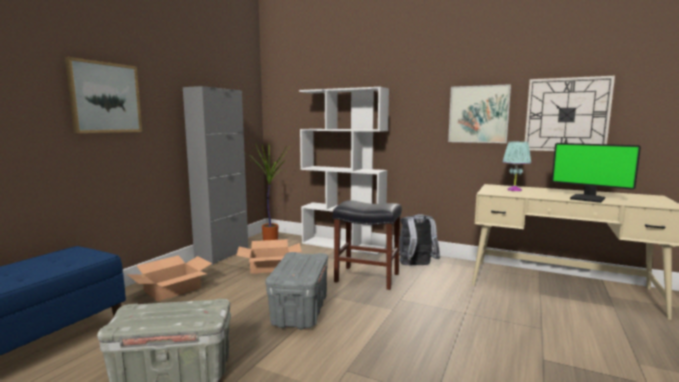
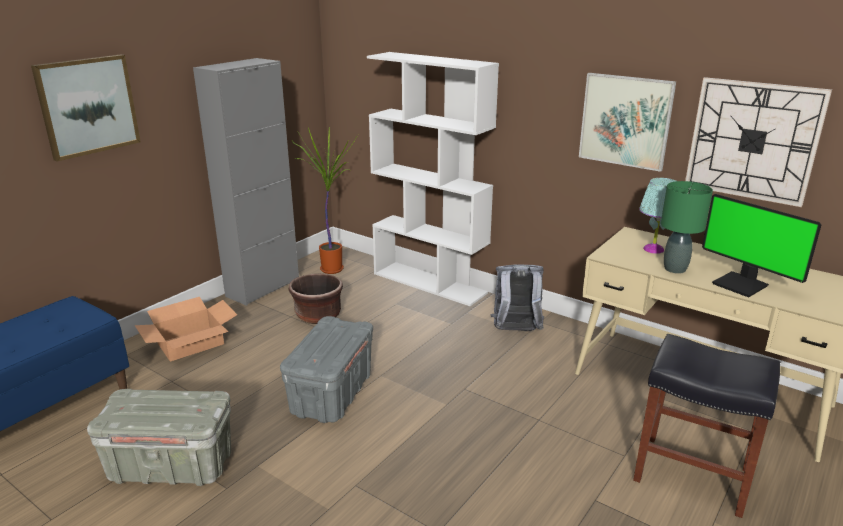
camera: 10 degrees right, 15 degrees up
(270, 267) = (318, 315): cardboard box -> brown planter
(366, 278) = (436, 347): black stool -> black stool (690, 474)
(539, 195) = (675, 269): none -> green table lamp

